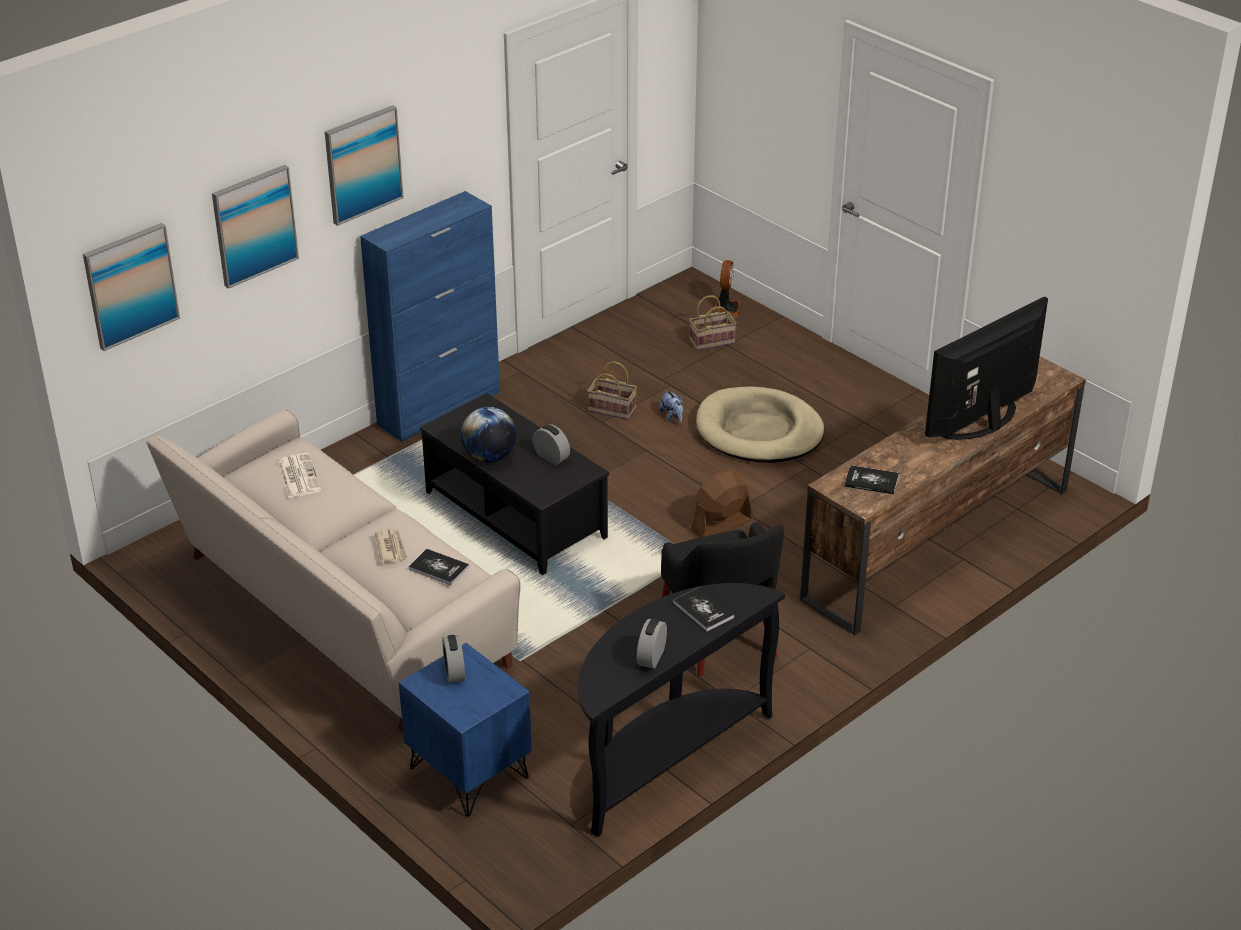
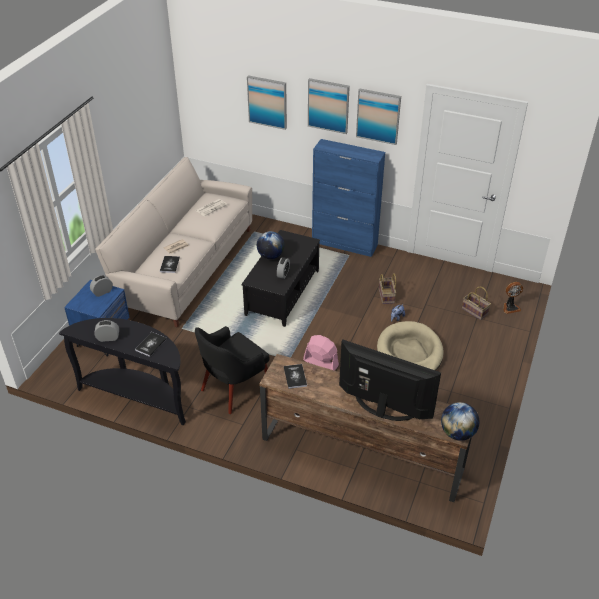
camera: 65 degrees right, 5 degrees up
(130, 285) = (206, 94): picture -> picture (378, 116)
(721, 525) = (320, 362): brown fan -> pink fan
(1058, 378) = (457, 433): none -> globe

